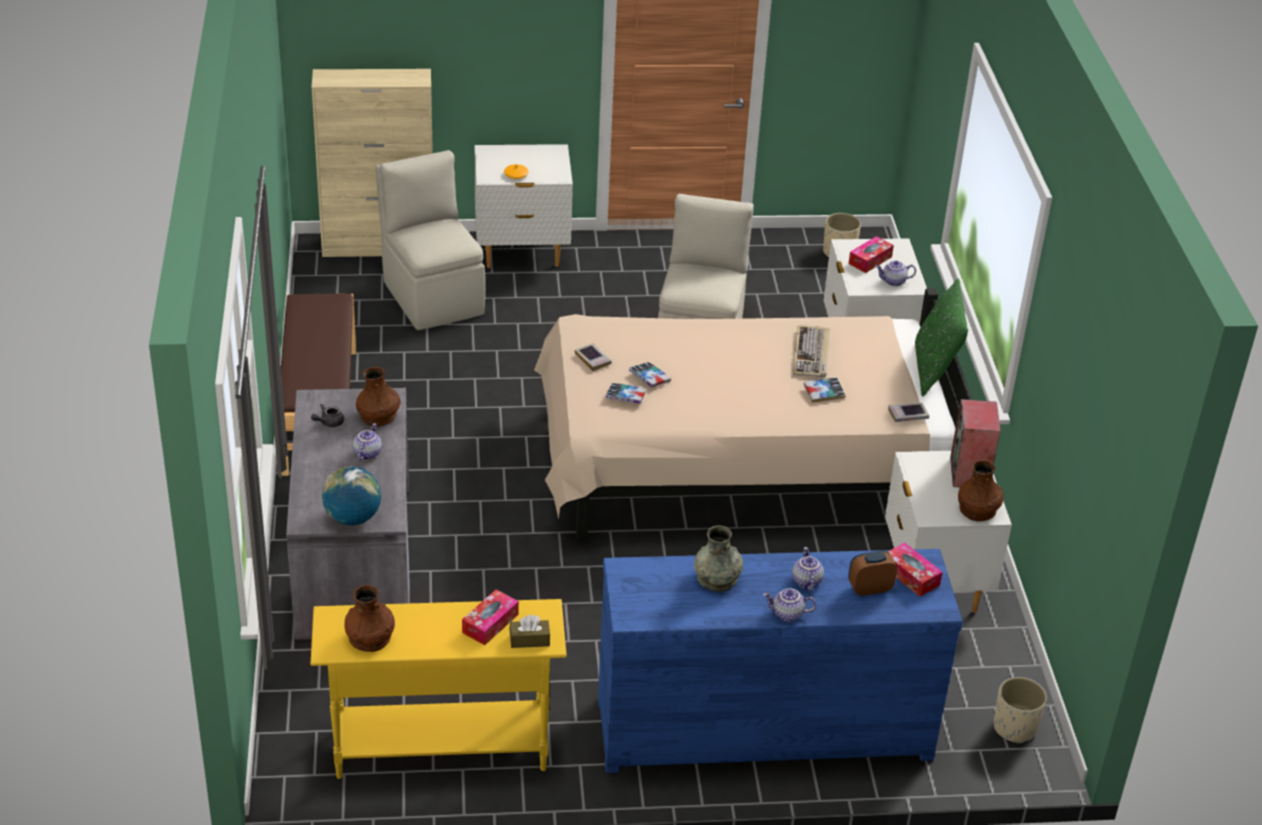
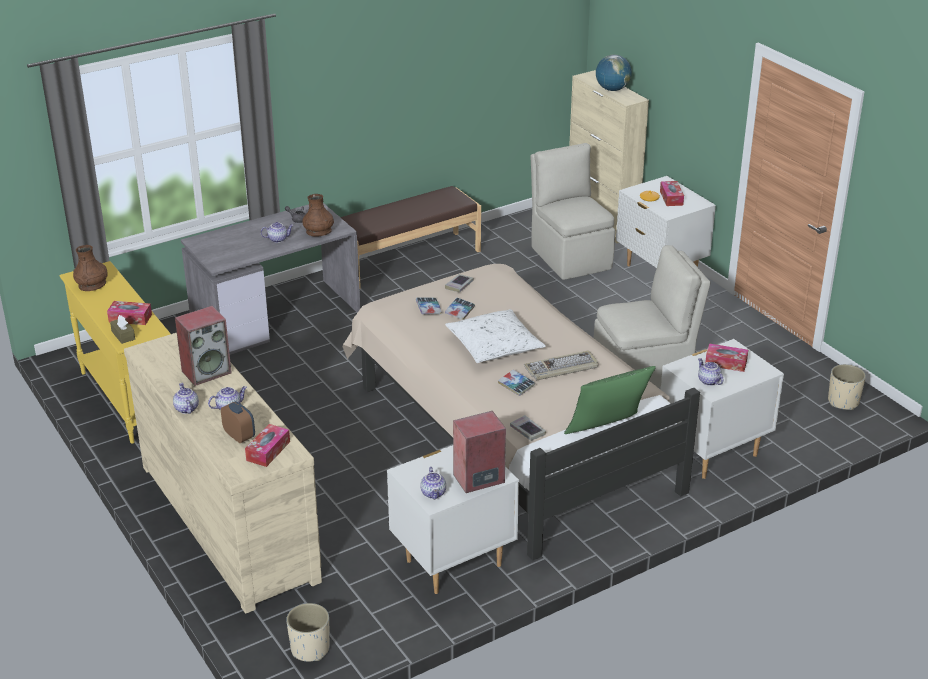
camera: 65 degrees right, 5 degrees down
(352, 518) = (211, 253): globe -> globe (612, 89)
(432, 296) = (570, 257): beige chair -> beige chair turned 60 degrees counterclockwise
(528, 162) = (671, 198): none -> tissue box
(717, 578) = (207, 371): grey vase -> speaker
(737, 379) = (494, 345): none -> white pillow
(762, 726) = (229, 521): blue dresser -> beige dresser
(977, 509) = (434, 493): brown vase -> teapot

